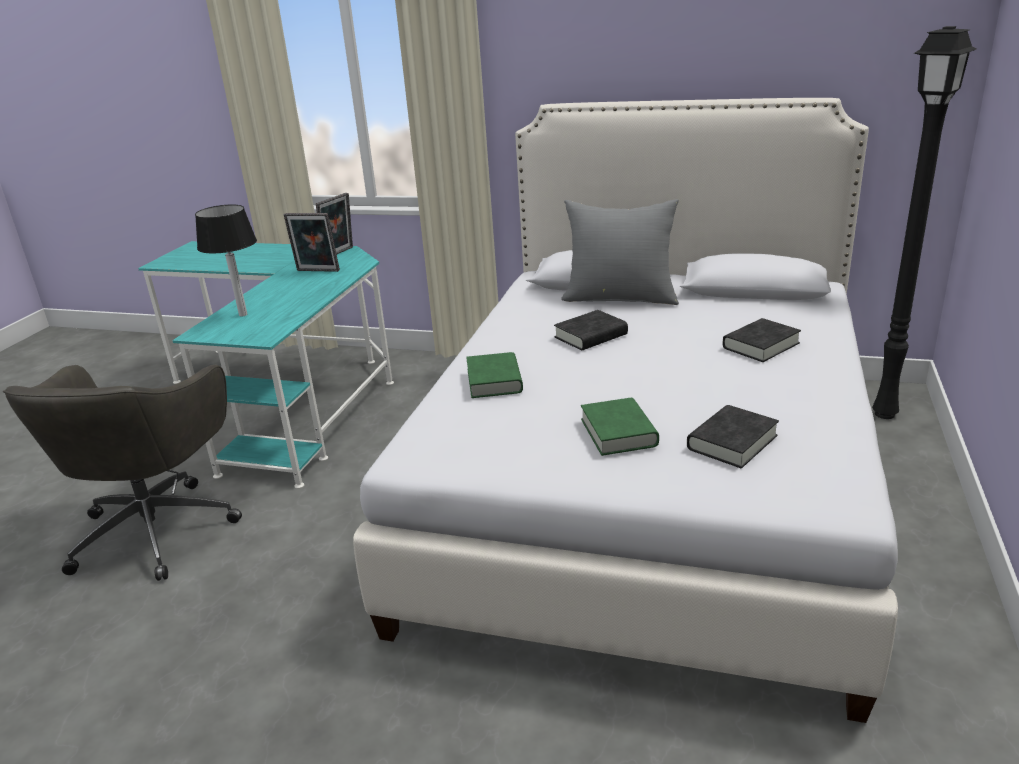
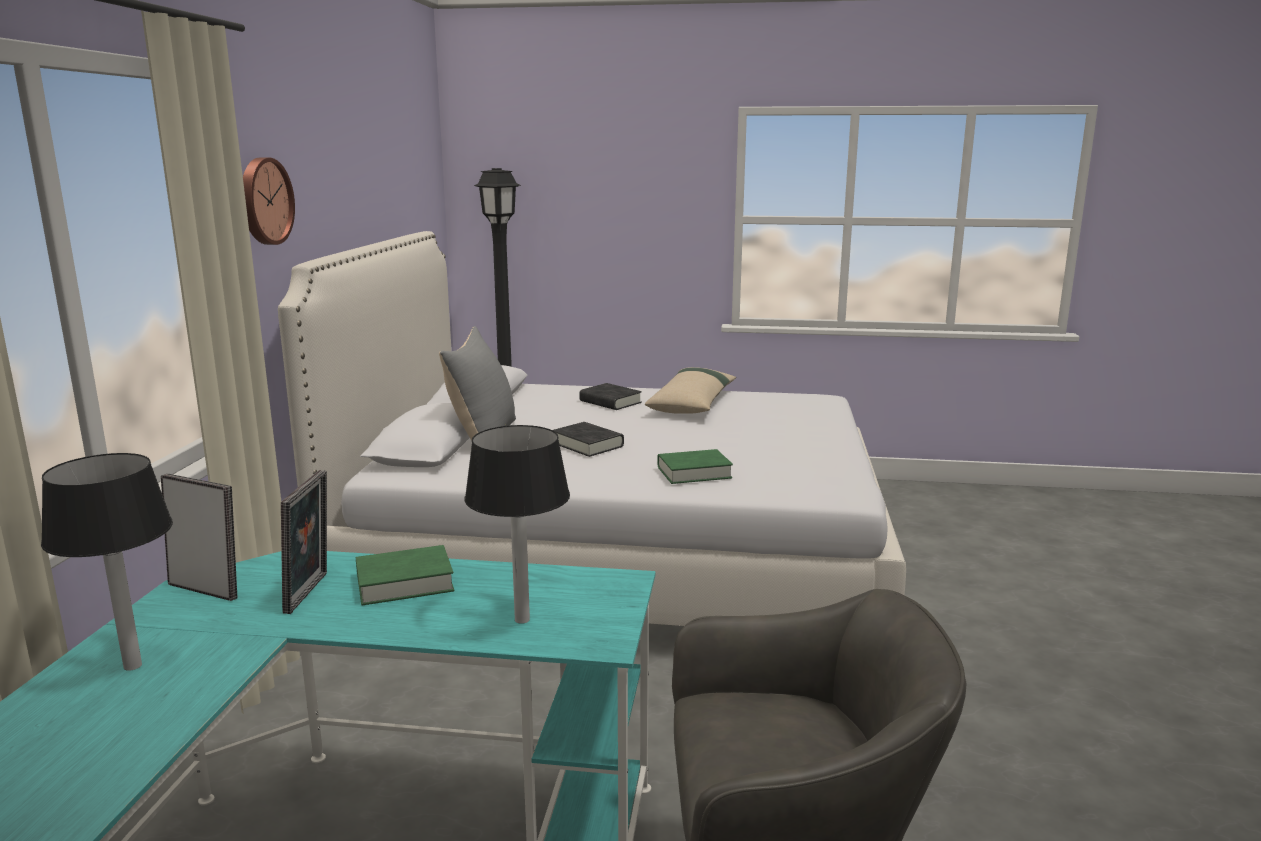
camera: 100 degrees left, 10 degrees down
(275, 254) = (133, 665): none -> table lamp
(539, 53) = (263, 201): none -> wall clock
(618, 432) = (771, 434): green book -> green book (404, 582)
(732, 442) = (767, 412): black book -> none
(770, 393) = (692, 403): none -> beige pillow

